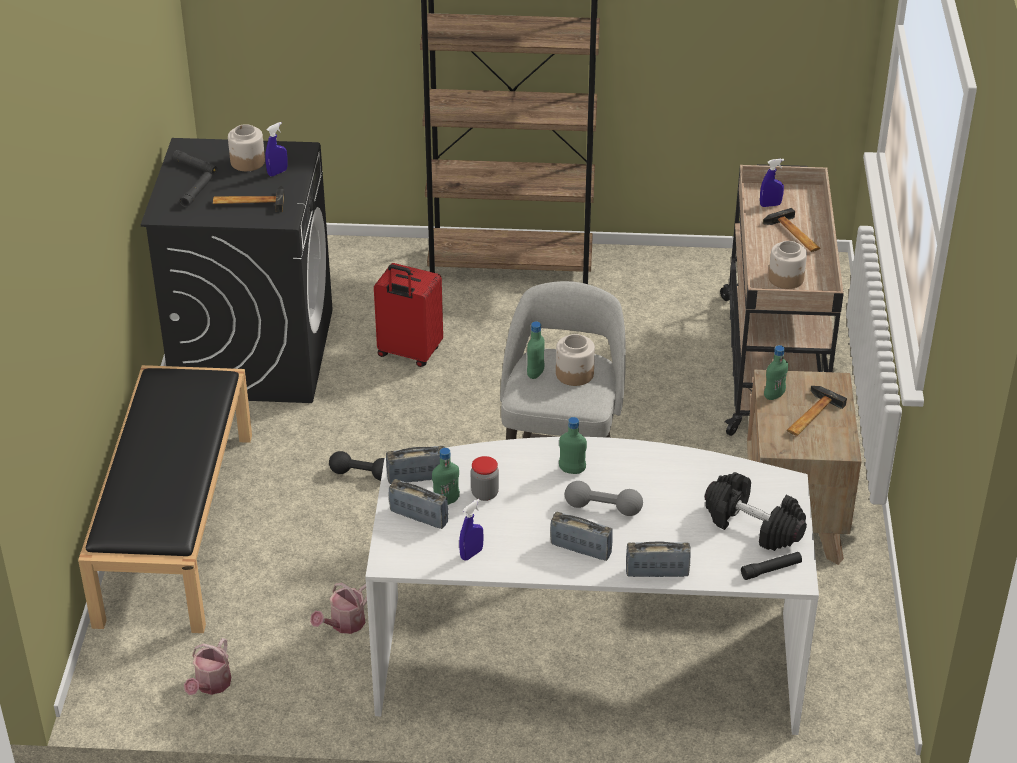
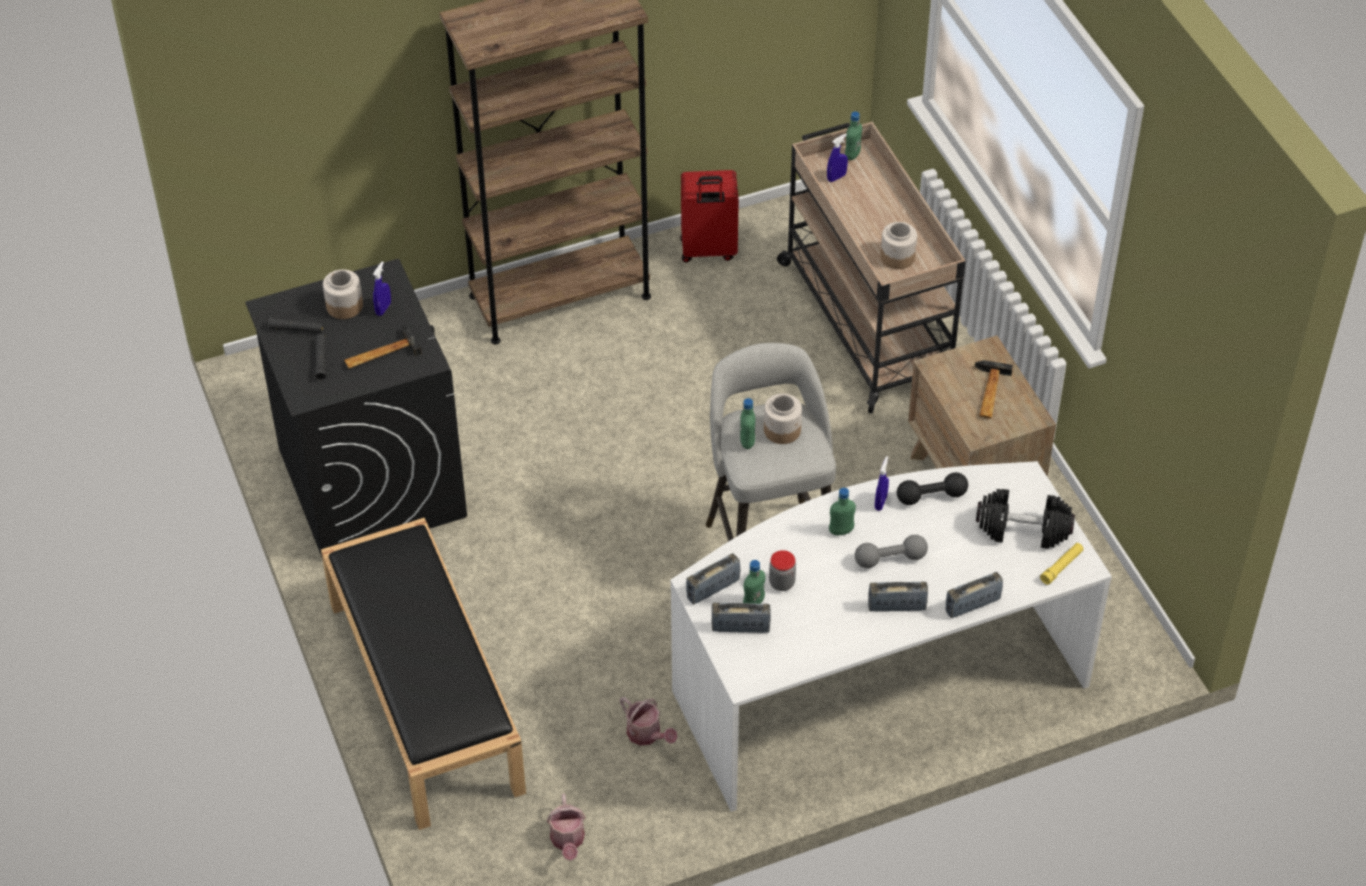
camera: 25 degrees left, 10 degrees up
(344, 624) = (647, 735): watering can -> watering can turned 60 degrees counterclockwise
(362, 474) = (564, 576): black dumbbell -> black dumbbell (931, 496)
(408, 353) = (523, 429): red suitcase -> red suitcase (708, 250)
(471, 554) = (809, 647): blue spray bottle -> blue spray bottle (880, 502)
(771, 570) = (1061, 566): black flashlight -> yellow flashlight
(774, 396) = (946, 383): green bottle -> green bottle (852, 155)
(794, 236) = (878, 206): hammer -> none

